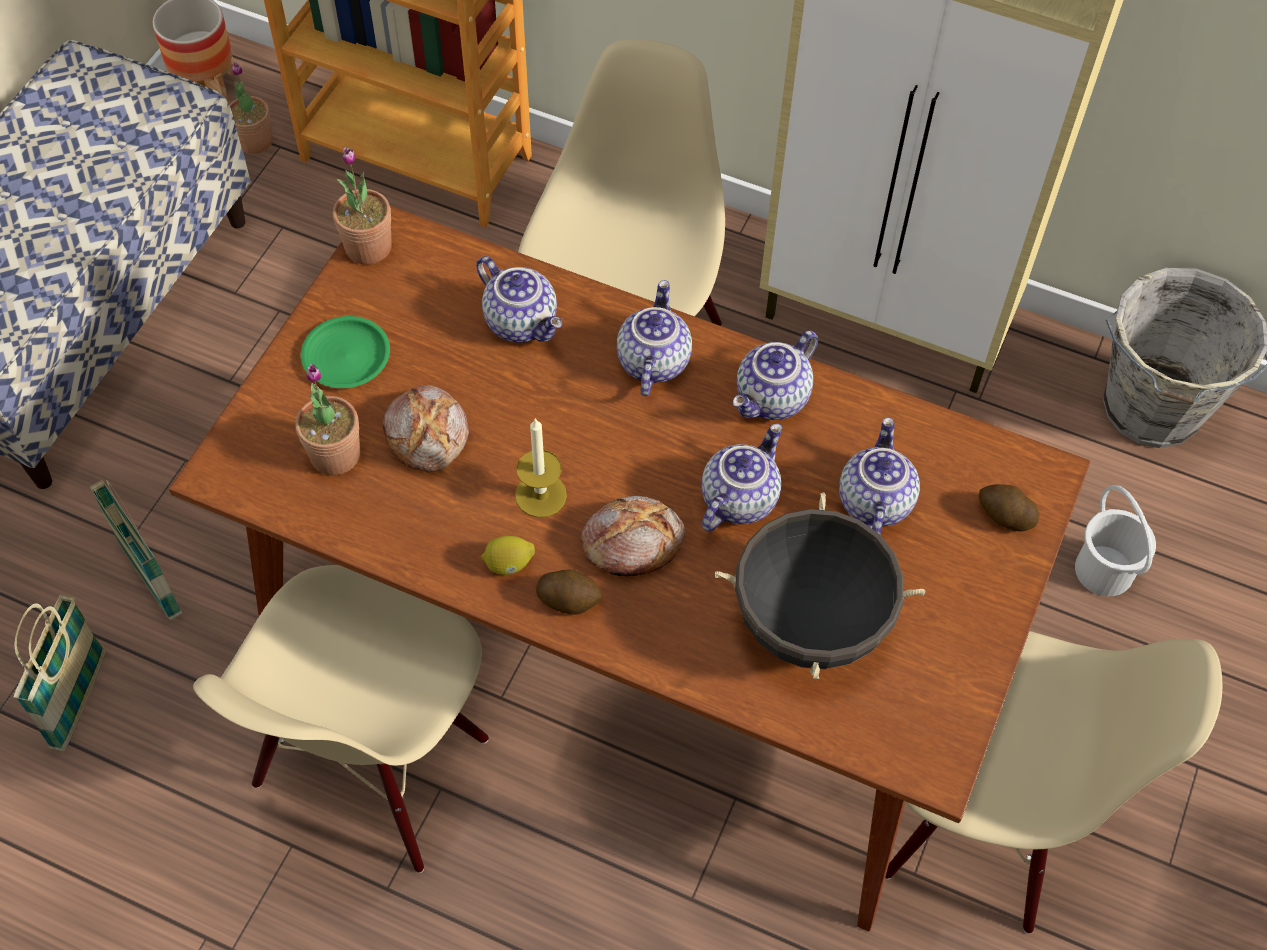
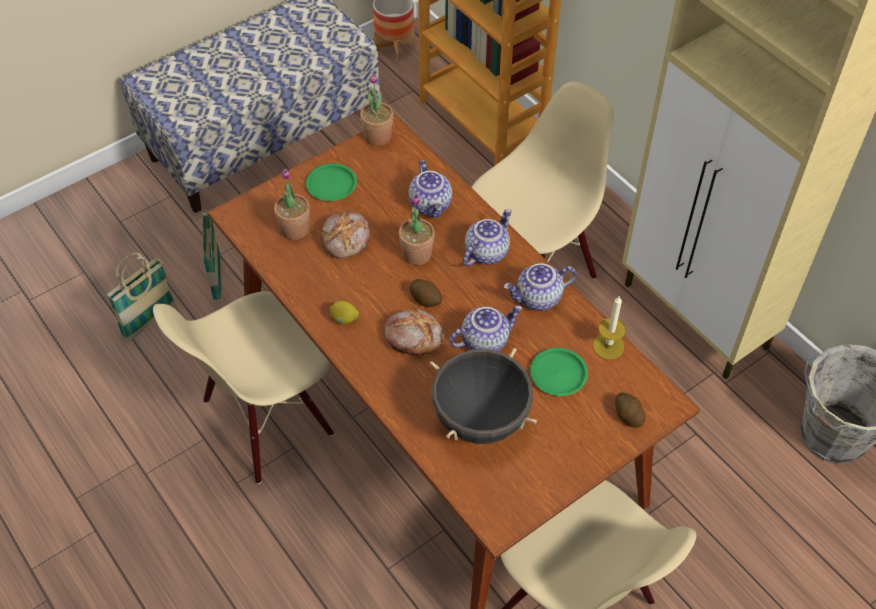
camera: 30 degrees right, 5 degrees down
(255, 141) = (402, 83): potted plant -> potted plant (417, 254)
(540, 495) = (383, 293): candle -> candle (608, 346)
(569, 600) = (363, 350): potato -> potato (426, 299)
(873, 501) = (557, 374): teapot -> green plate
(1105, 569) = (742, 512): white bucket -> none

